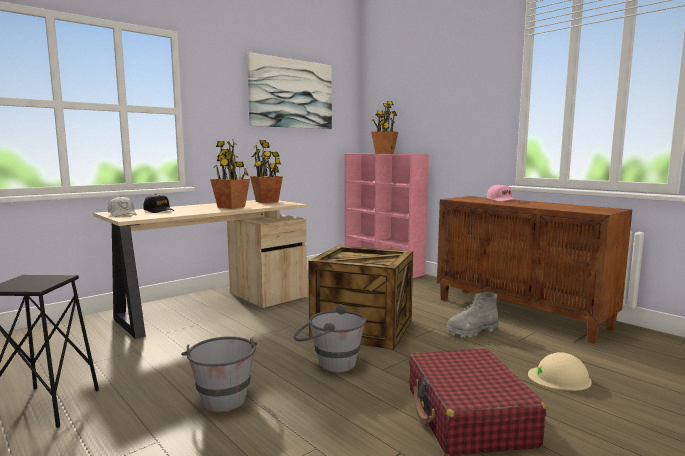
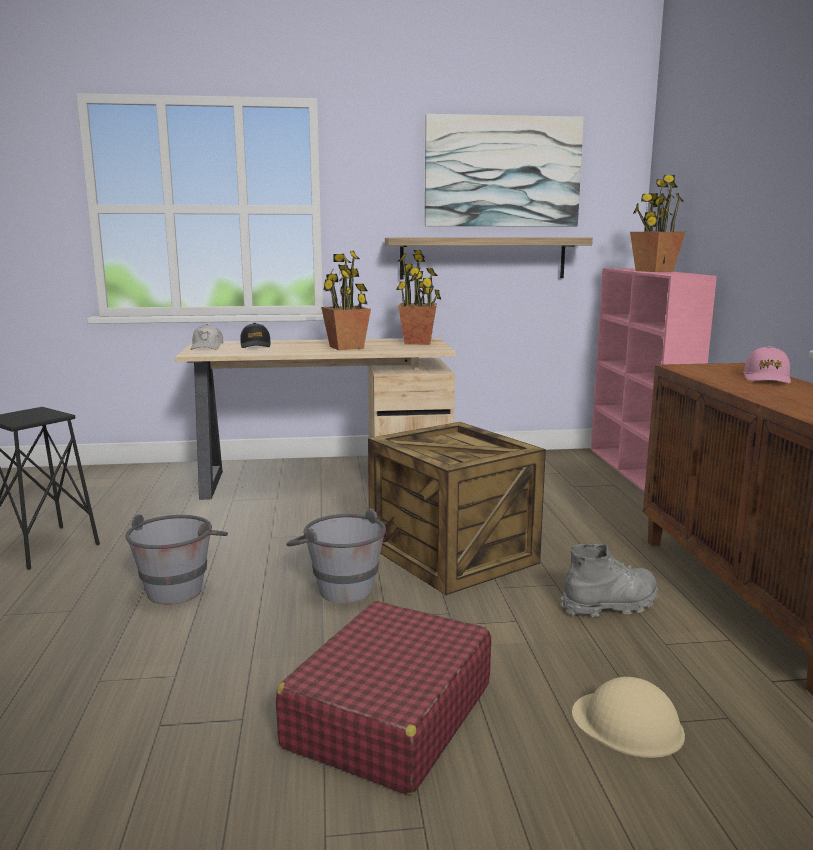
camera: 35 degrees right, 5 degrees up
(283, 147) = (483, 258): none -> shelf
(471, 331) = (610, 605): grey boot -> grey boot turned 150 degrees clockwise

